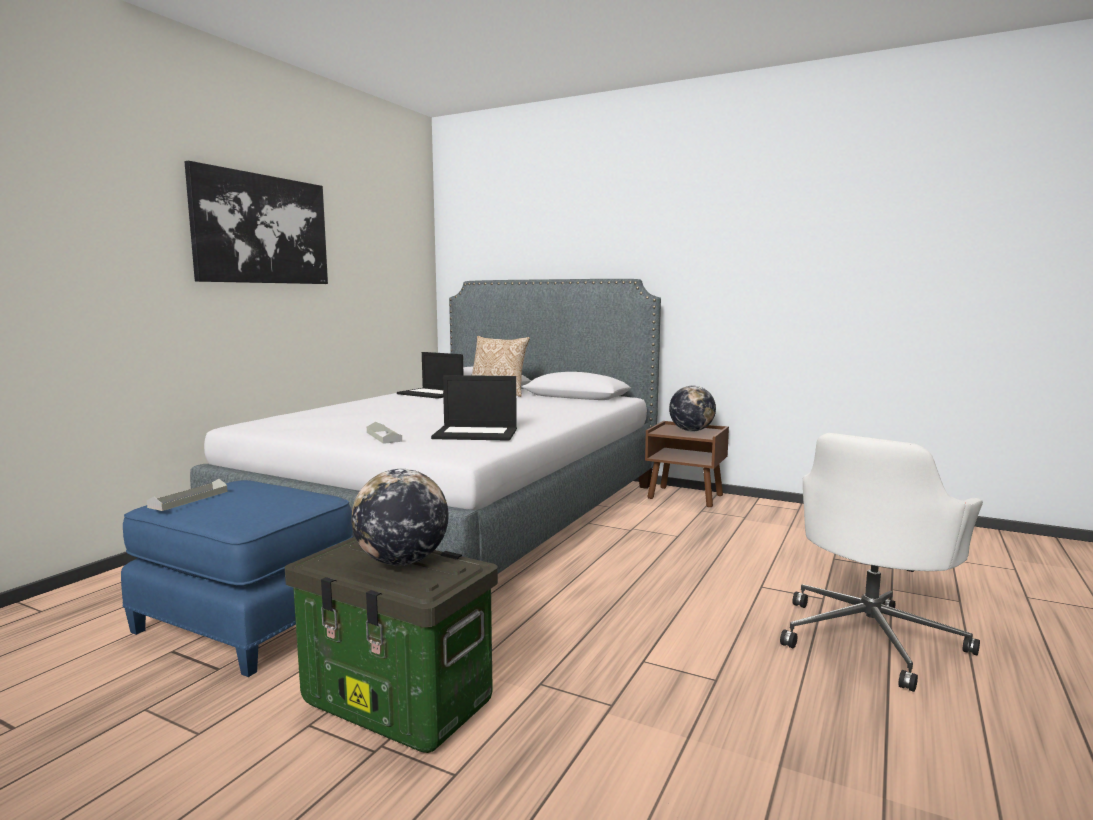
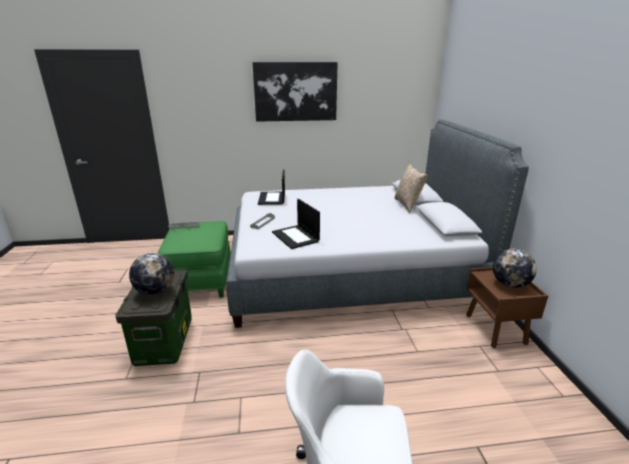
camera: 55 degrees right, 15 degrees up
(249, 621) = (201, 280): blue ottoman -> green ottoman
(431, 393) = (375, 193): laptop -> laptop (272, 198)

